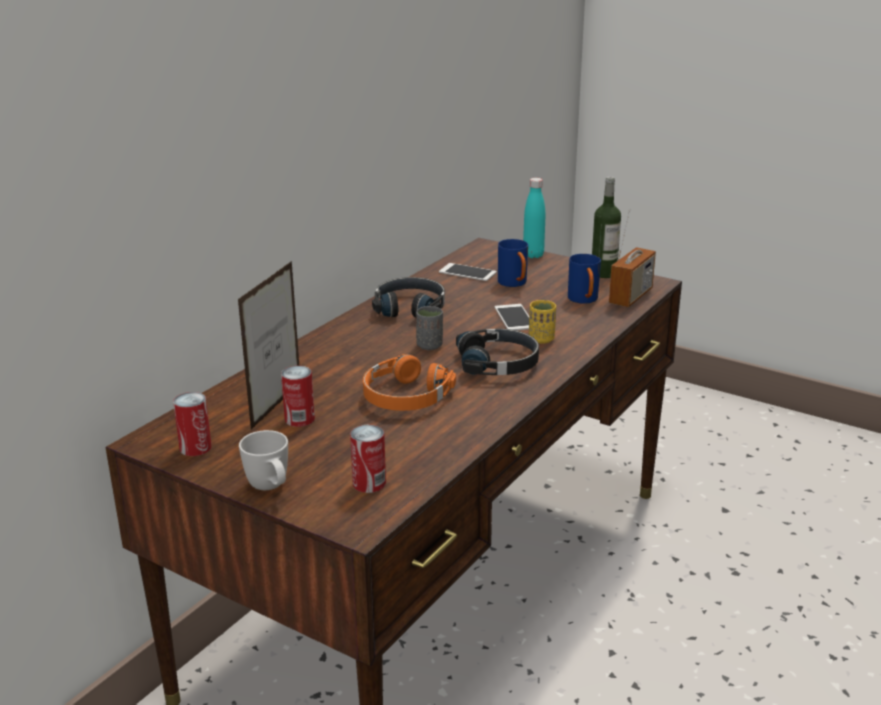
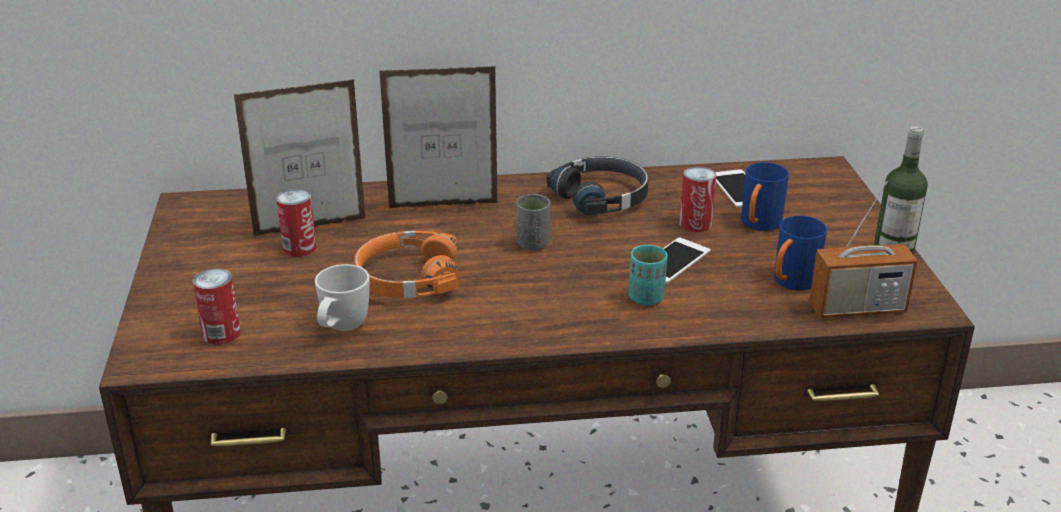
camera: 50 degrees right, 5 degrees up
(195, 447) = (197, 227): can -> can (695, 224)
(271, 488) = (165, 291): white mug -> white mug (341, 329)
(332, 354) = (443, 205): none -> picture frame
(498, 363) = (549, 297): black headphones -> none
(533, 255) = (856, 204): turquoise bottle -> none
(541, 339) = (646, 298): yellow cup -> turquoise cup

